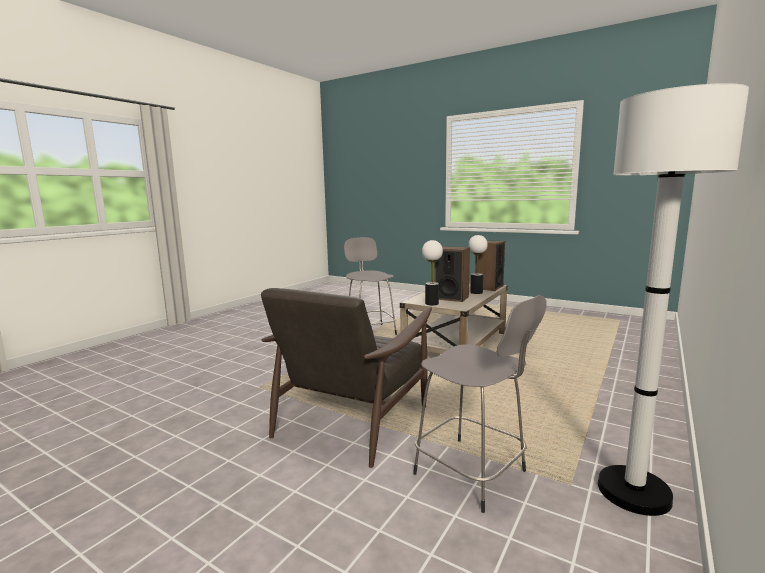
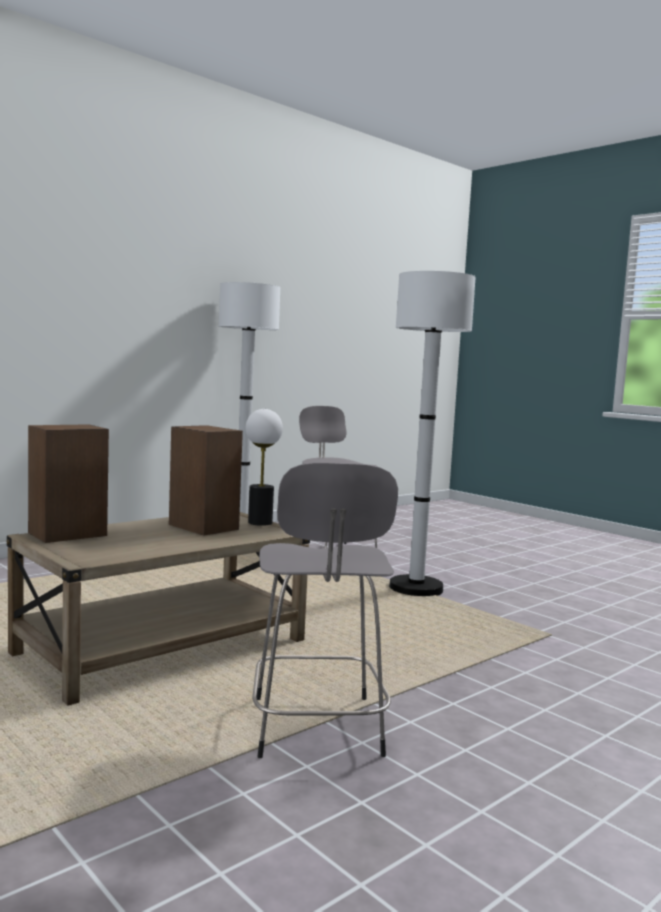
camera: 165 degrees left, 5 degrees down
(353, 418) = (416, 588): brown armchair -> white floor lamp
(476, 292) = (129, 529): table lamp -> none

